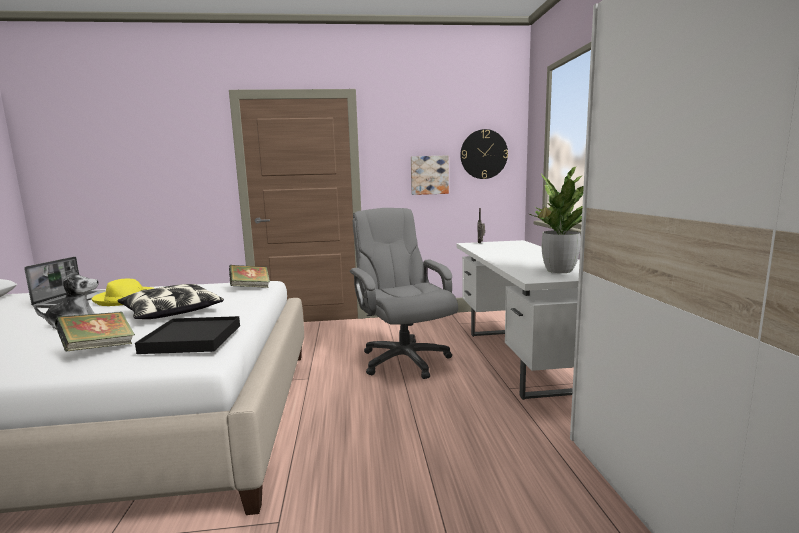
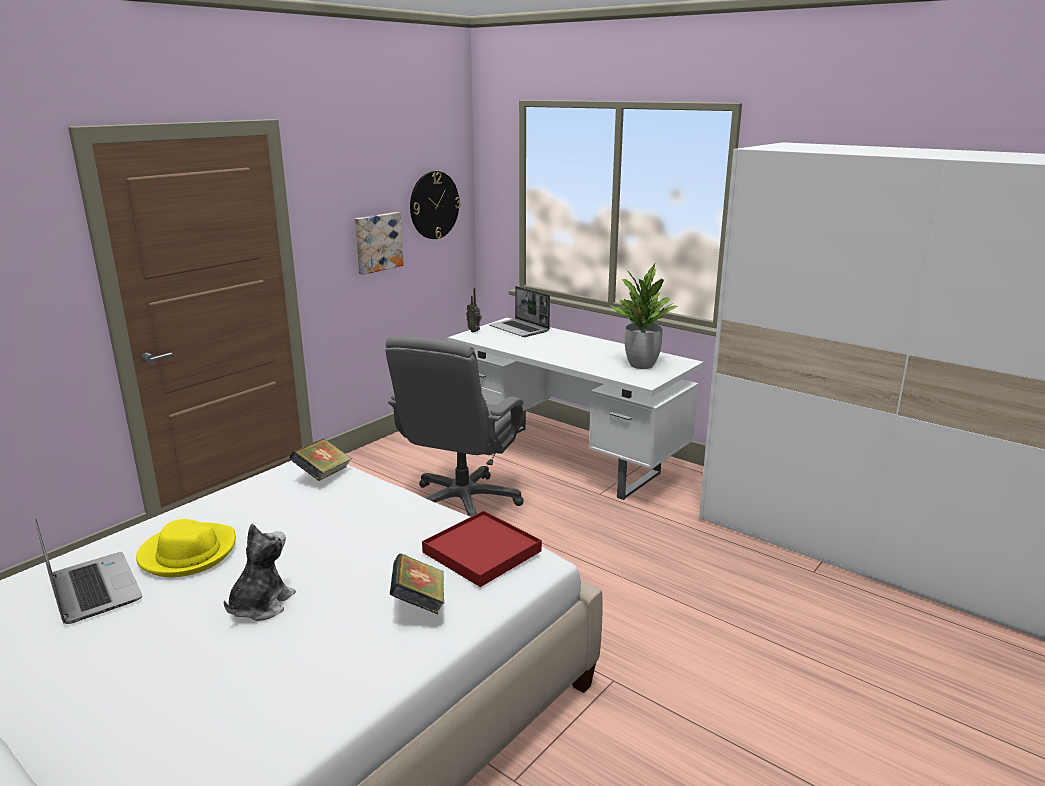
camera: 45 degrees left, 10 degrees up
(172, 312) = (335, 541): pillow -> none
(192, 339) = (481, 552): black tray -> red tray
(404, 360) = (462, 503): grey office chair -> grey office chair turned 90 degrees counterclockwise
(515, 245) = (520, 329): none -> laptop

